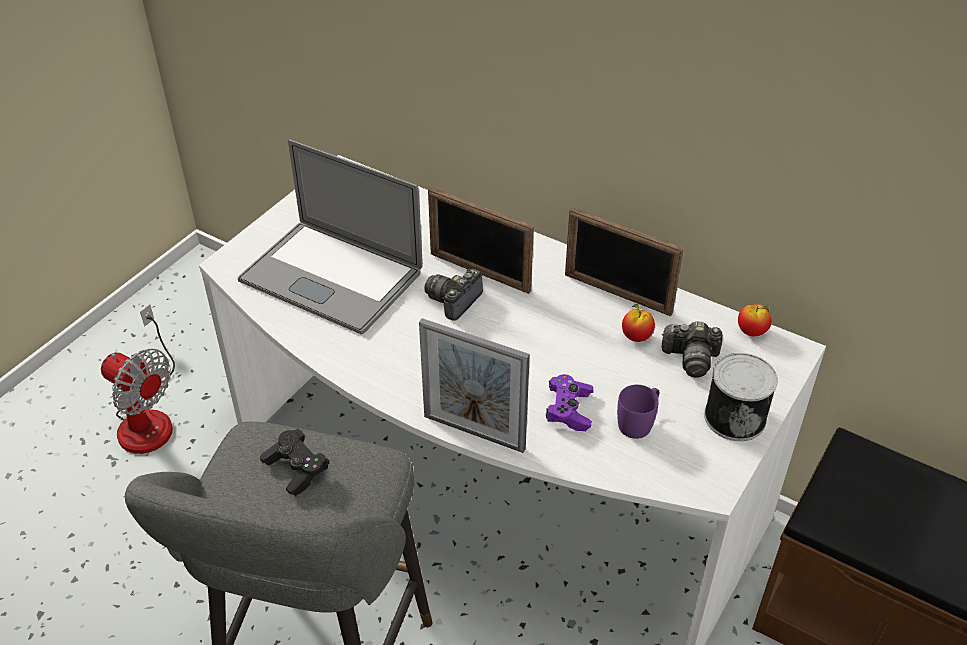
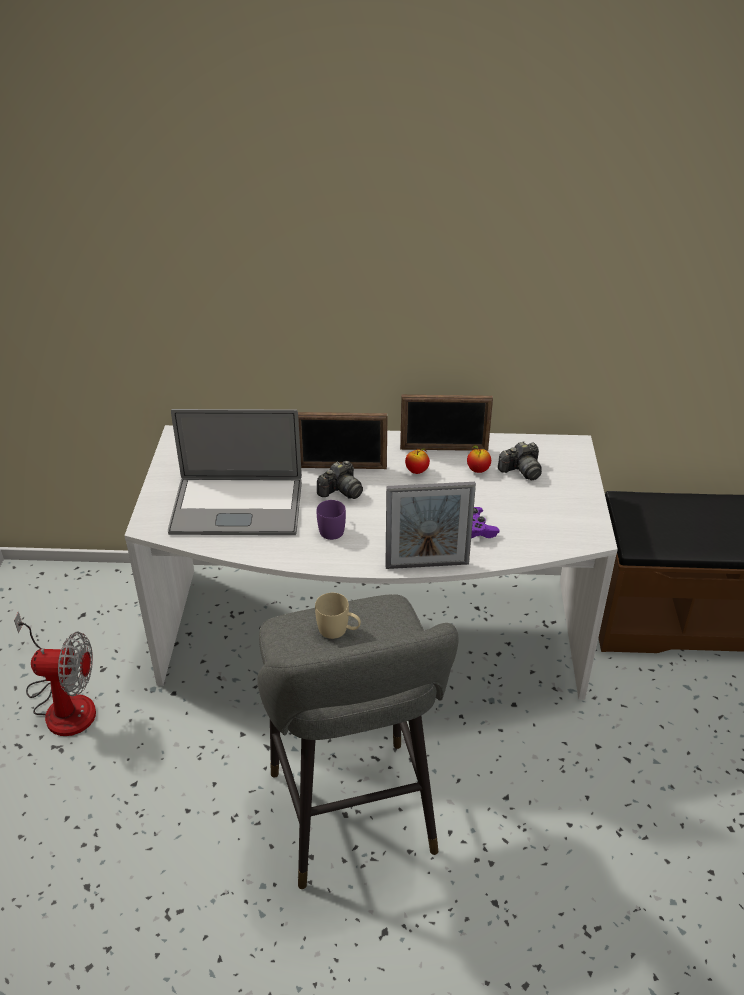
camera: 30 degrees left, 5 degrees down
(296, 469) = (338, 630): black game controller -> beige mug
(454, 301) = (341, 491): camera -> camera turned 135 degrees counterclockwise
(639, 422) = (522, 518): purple mug -> purple mug (333, 528)
(735, 416) = (574, 493): can -> none
(751, 332) = (543, 442): apple -> apple (417, 471)

